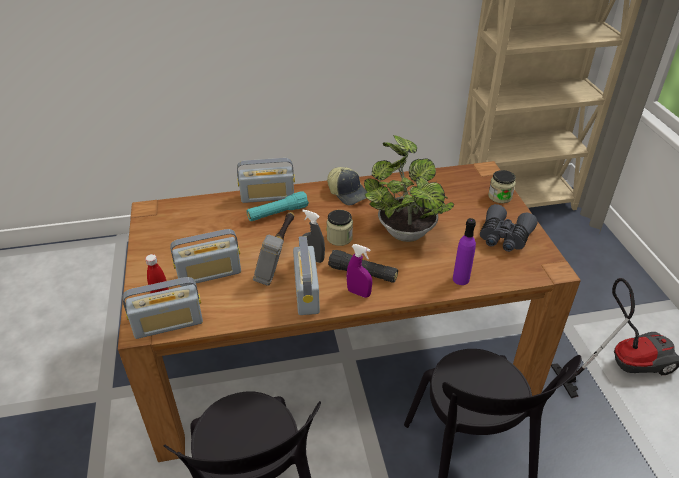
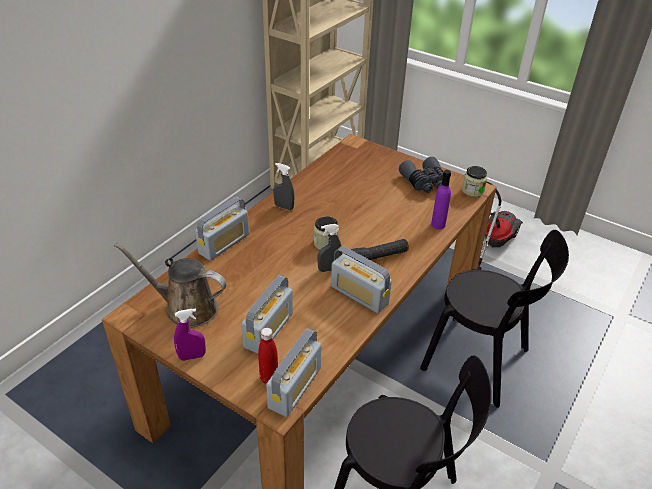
camera: 45 degrees left, 0 degrees up
(184, 225) = (186, 307): none -> brown watering can
(278, 213) = (253, 252): turquoise flashlight -> none
(278, 256) = (302, 283): hammer -> none
(348, 193) = (284, 207): cap -> grey spray bottle
(358, 293) = (393, 273): purple spray bottle -> purple spray bottle (192, 356)
(404, 229) = (360, 212): potted plant -> none
(500, 196) = (387, 157): jar -> jar (472, 191)

